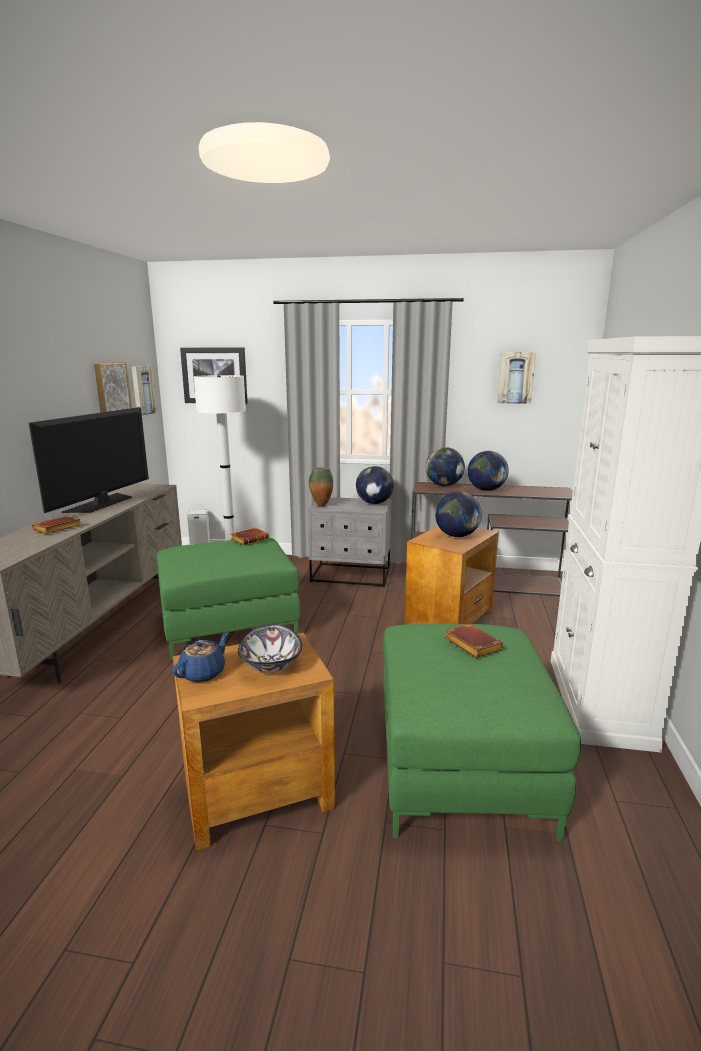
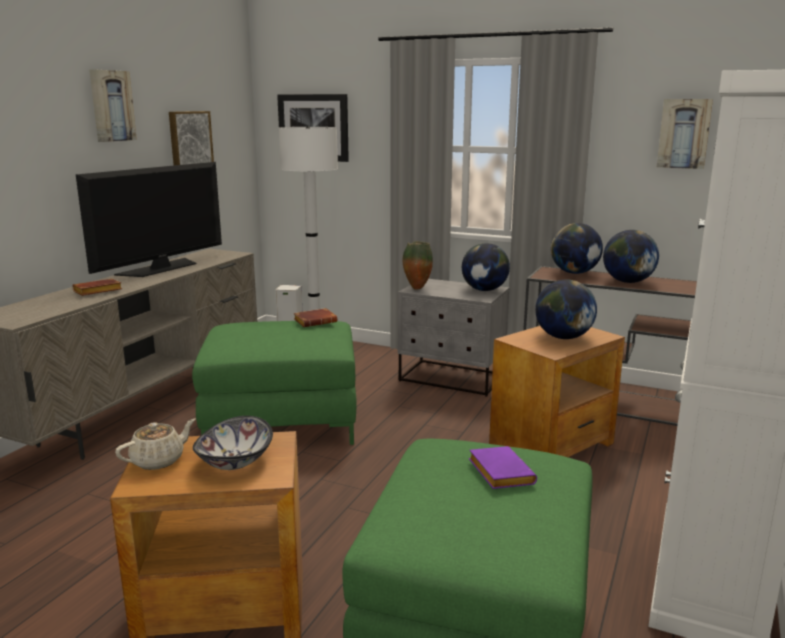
camera: 15 degrees right, 0 degrees up
(142, 390) = (231, 143): picture -> picture (111, 106)
(203, 673) = (159, 460): blue teapot -> beige teapot
(470, 645) = (498, 472): brown book -> purple book

